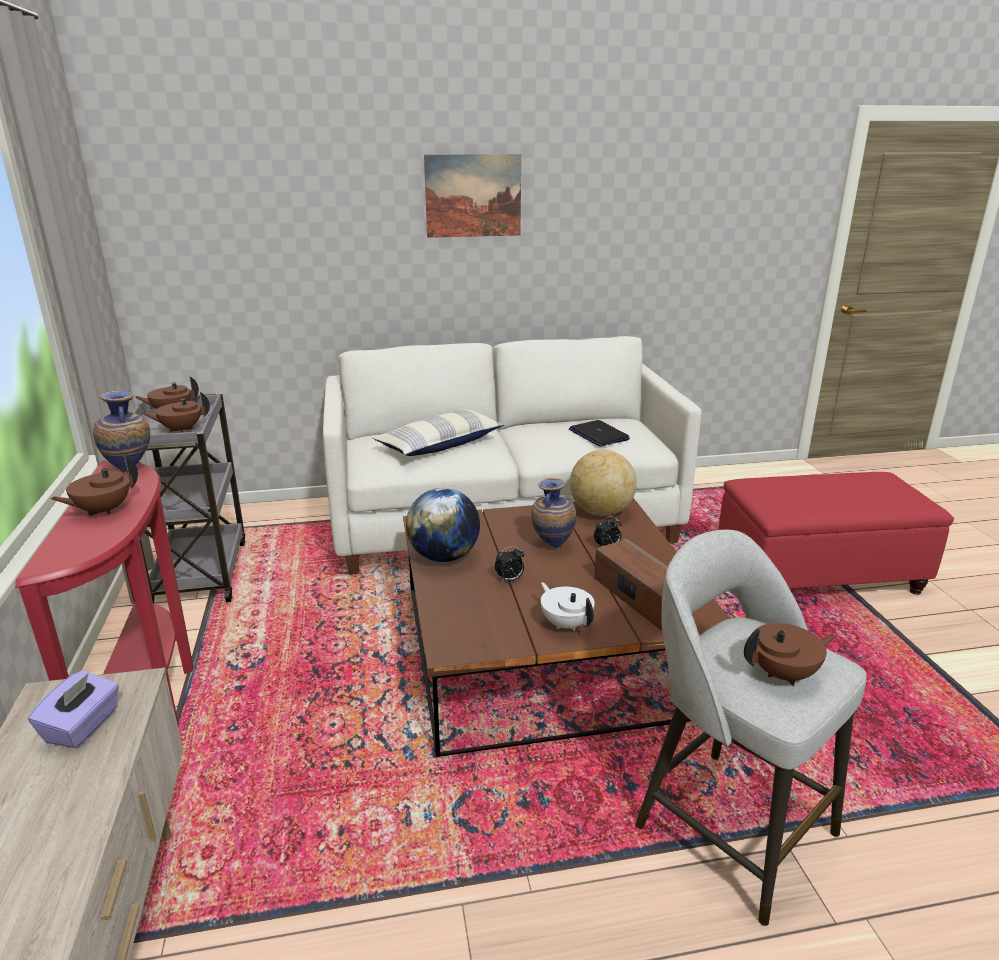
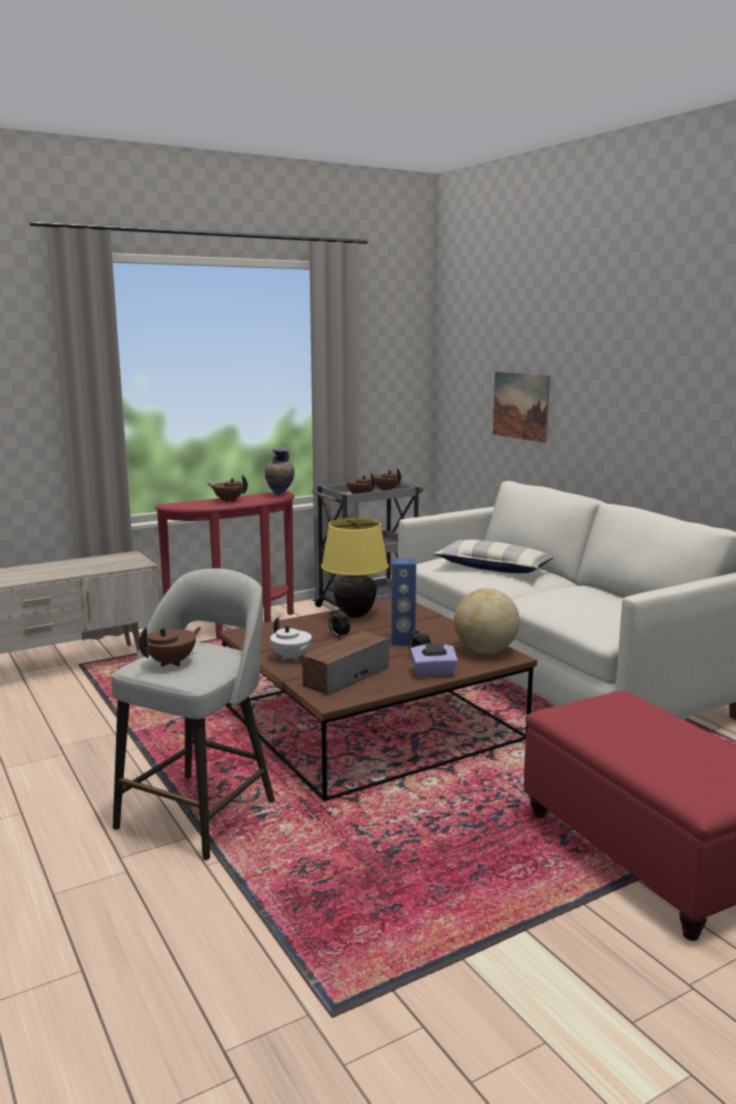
camera: 70 degrees right, 10 degrees down
(83, 726) = (110, 563): purple tissue box -> purple tissue box (433, 673)
(444, 557) = (354, 615): globe -> yellow table lamp
(473, 196) = (635, 360): picture -> picture (520, 406)
(552, 546) = (403, 642): vase -> blue speaker
(566, 624) = (291, 657): white teapot -> white teapot turned 105 degrees clockwise
(598, 435) = (597, 608): laptop -> none
(784, 674) = (172, 662): brown teapot -> brown teapot turned 105 degrees counterclockwise

